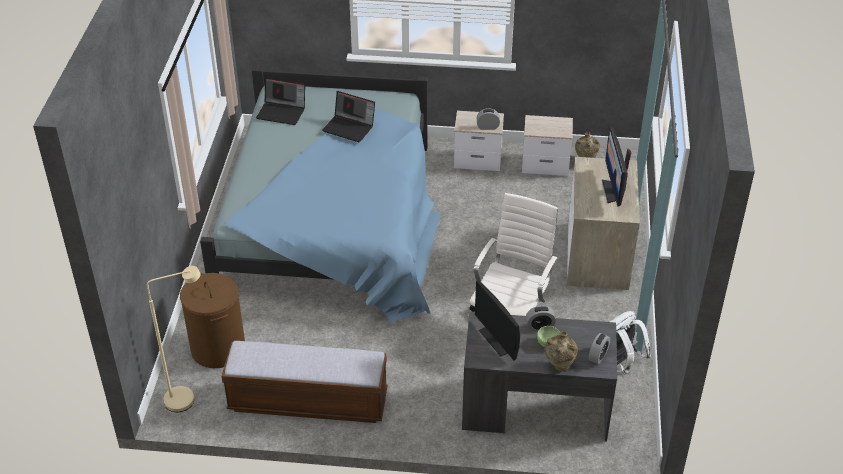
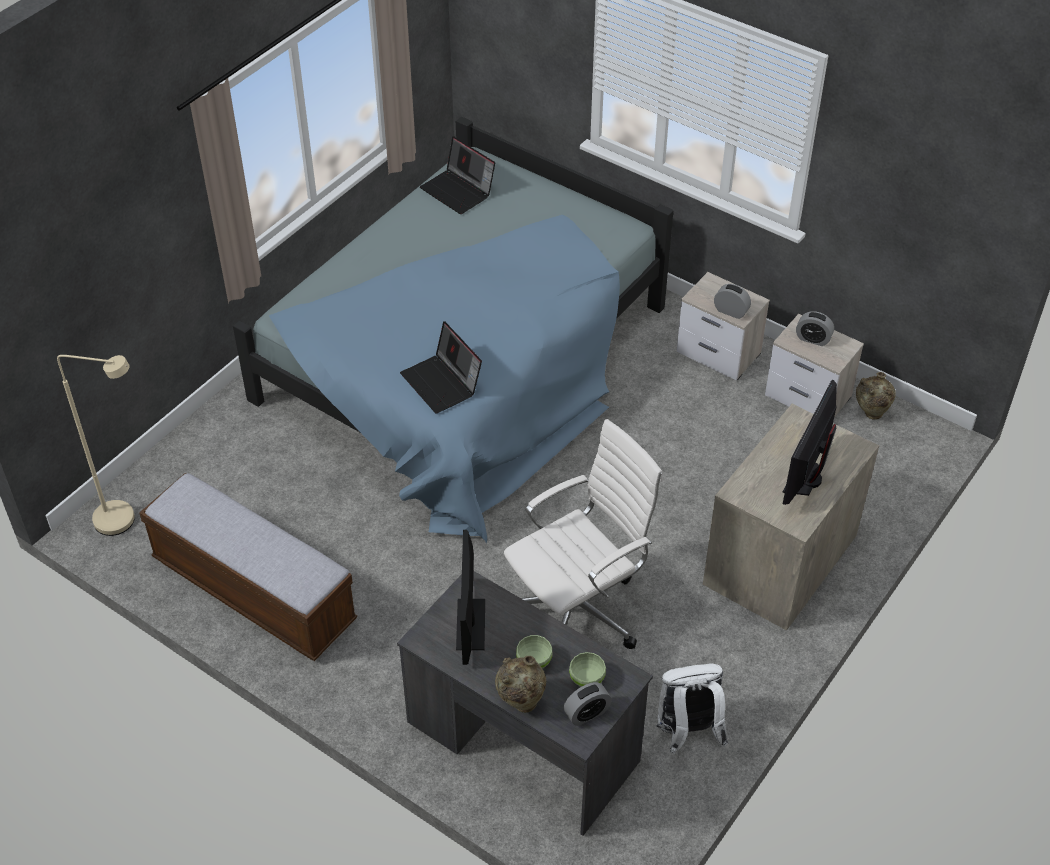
camera: 30 degrees right, 5 degrees up
(218, 348) = (205, 473): brown laundry basket -> none
(350, 127) = (523, 244): laptop -> laptop (442, 383)
(539, 326) = (542, 632): alarm clock -> alarm clock (813, 339)
(583, 339) = (587, 678): none -> green bowl

